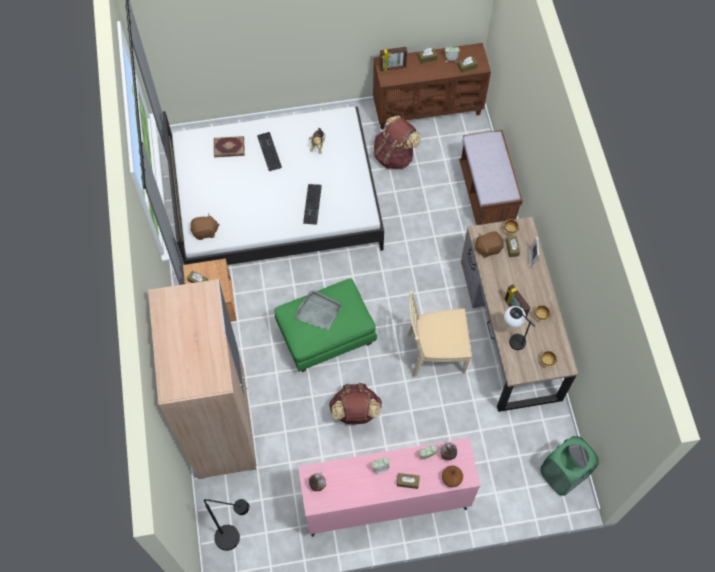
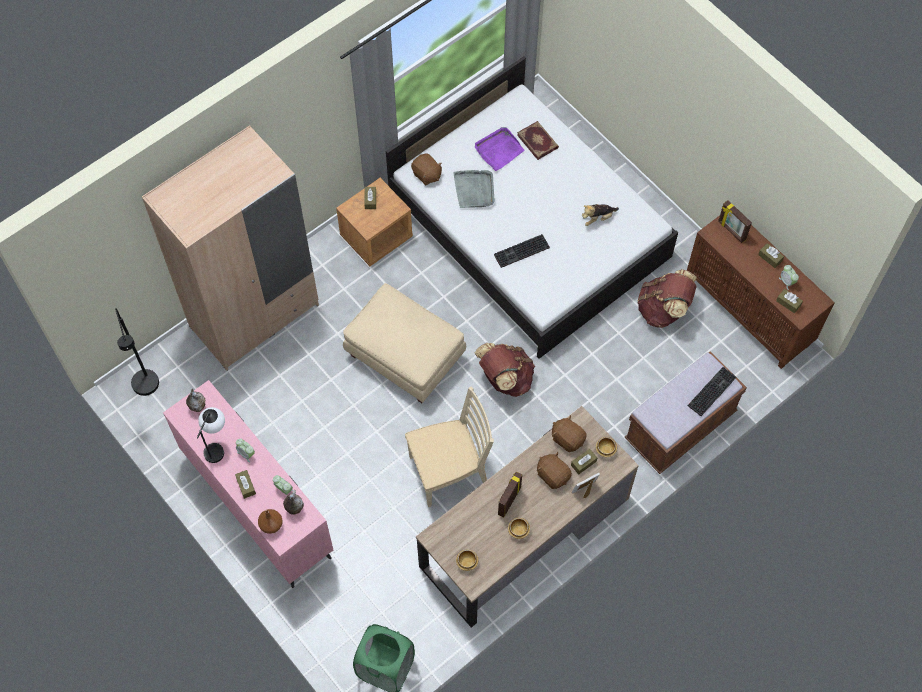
camera: 60 degrees right, 0 degrees up
(218, 175) = (498, 150): none -> purple tray
(268, 151) = (557, 178): keyboard -> keyboard (711, 390)
(318, 311) = (404, 323): grey tray -> grey tray (474, 190)
(326, 335) = (406, 356): green ottoman -> beige ottoman
(355, 412) = (337, 428): brown backpack -> brown backpack (505, 379)
(435, 353) = (449, 470): beige chair -> beige chair turned 105 degrees clockwise
(510, 272) = (553, 475): none -> brown plush toy
(512, 337) = (474, 514): table lamp -> table lamp (217, 446)

